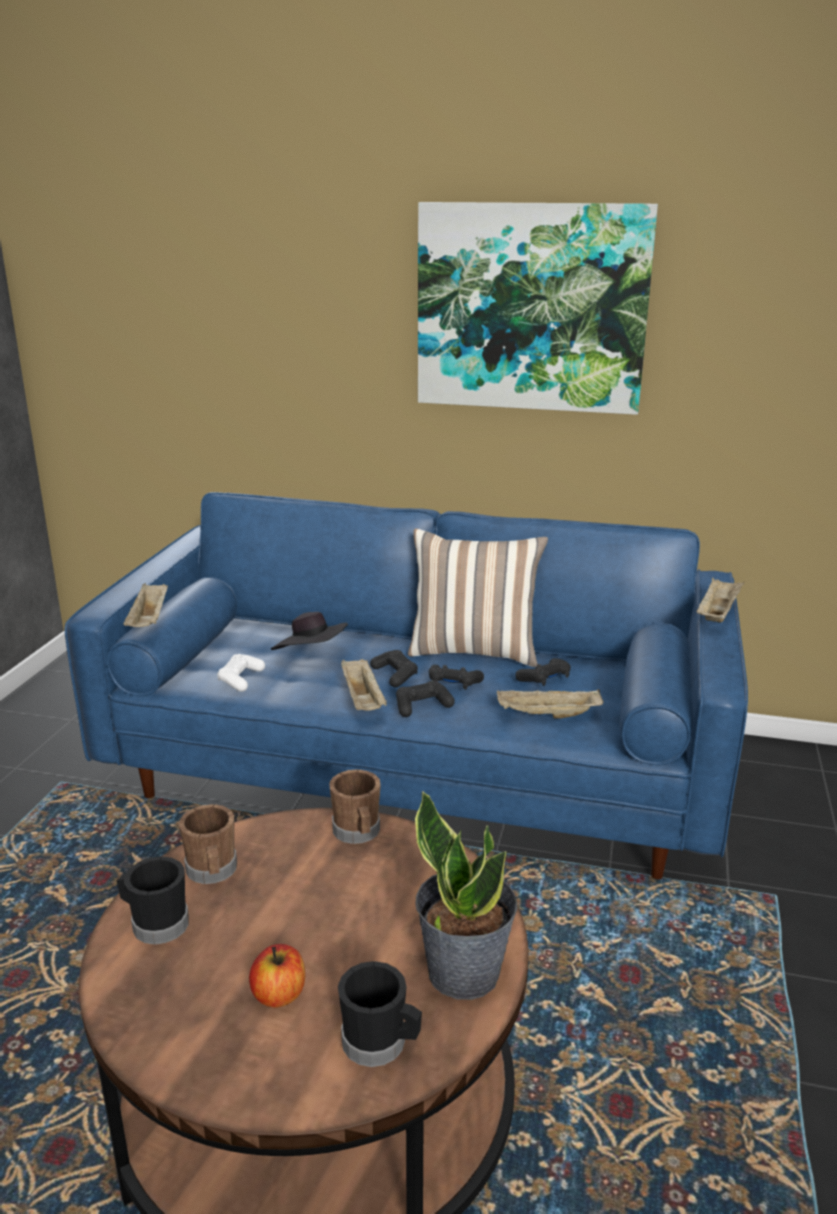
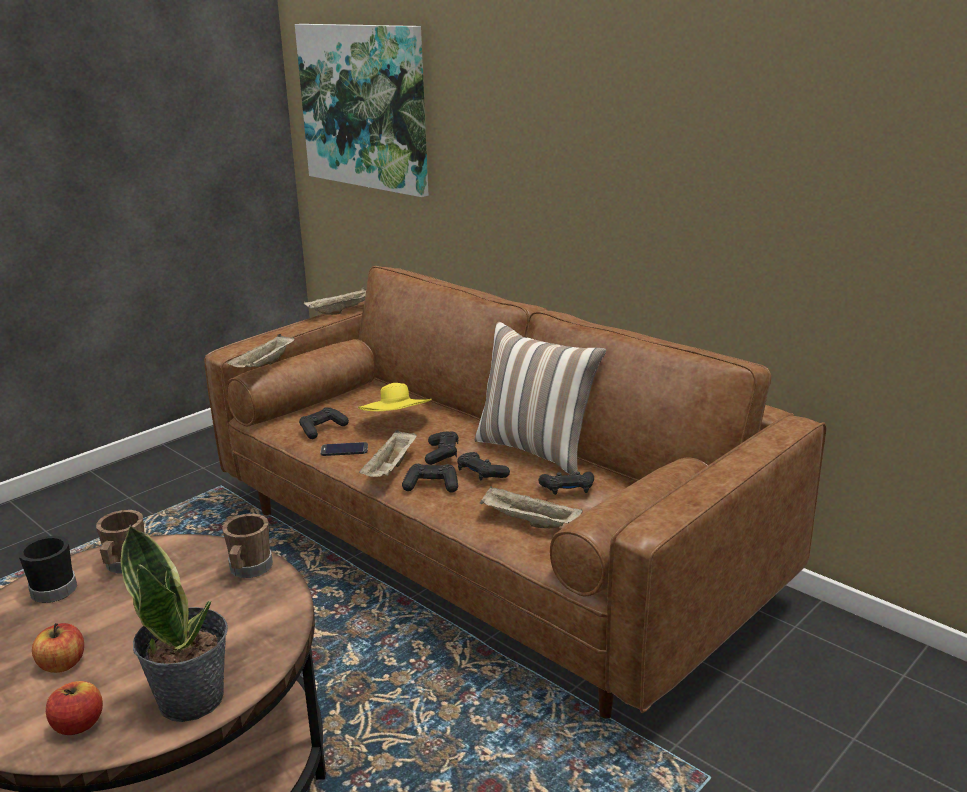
camera: 30 degrees right, 0 degrees up
(241, 679) = (322, 429): white game controller -> black game controller
(291, 694) = (344, 449): none -> phone
(312, 656) = (397, 423): black hat -> yellow hat
(380, 1044) = (78, 725): black mug -> apple
(418, 768) = (486, 551): blue sofa -> brown sofa
(531, 308) = (646, 115): picture -> picture (364, 107)
(717, 614) = (739, 460): beige tray -> beige tray (342, 311)

